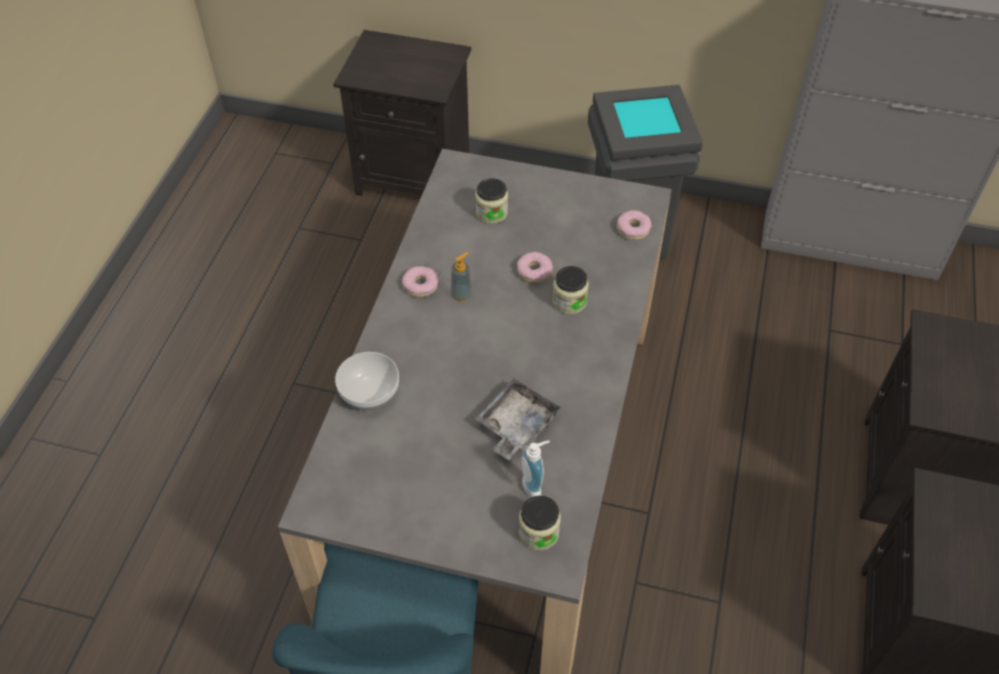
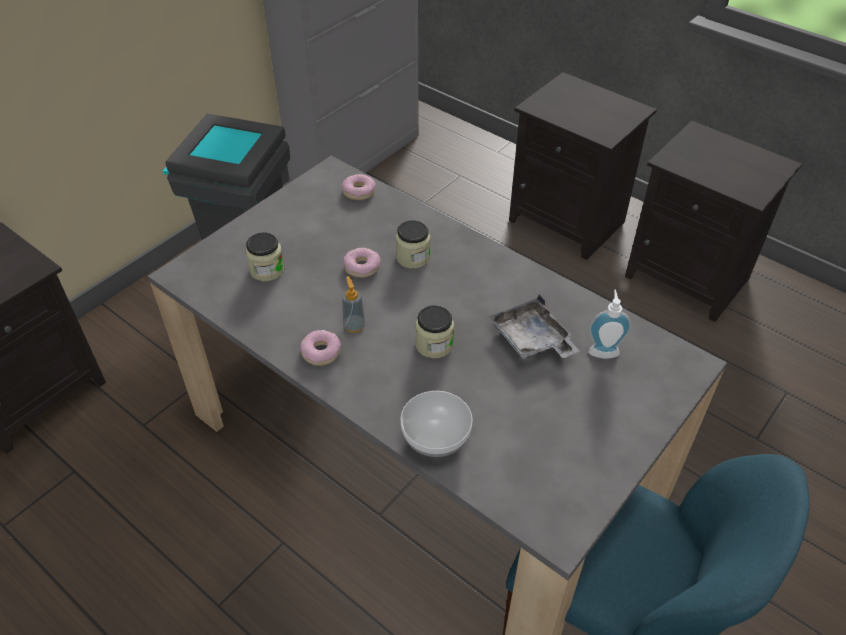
camera: 65 degrees left, 5 degrees down
(538, 532) = (652, 364): jar -> jar (434, 345)

